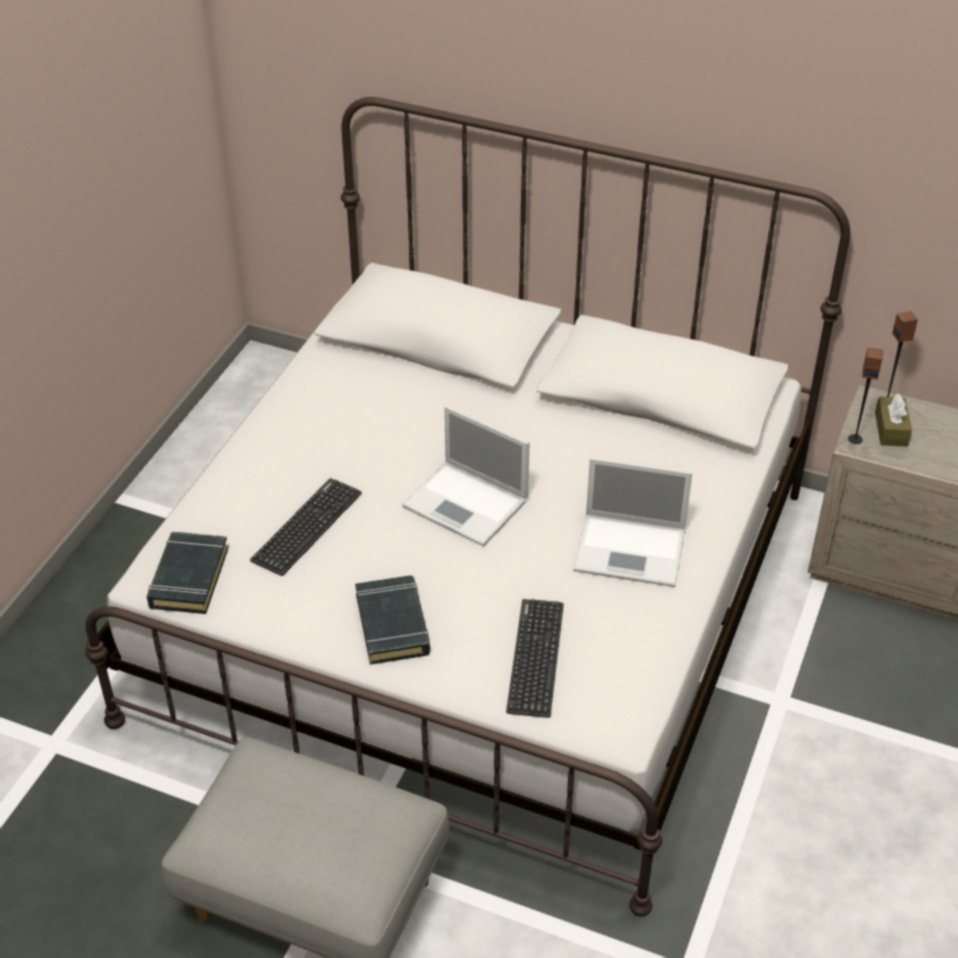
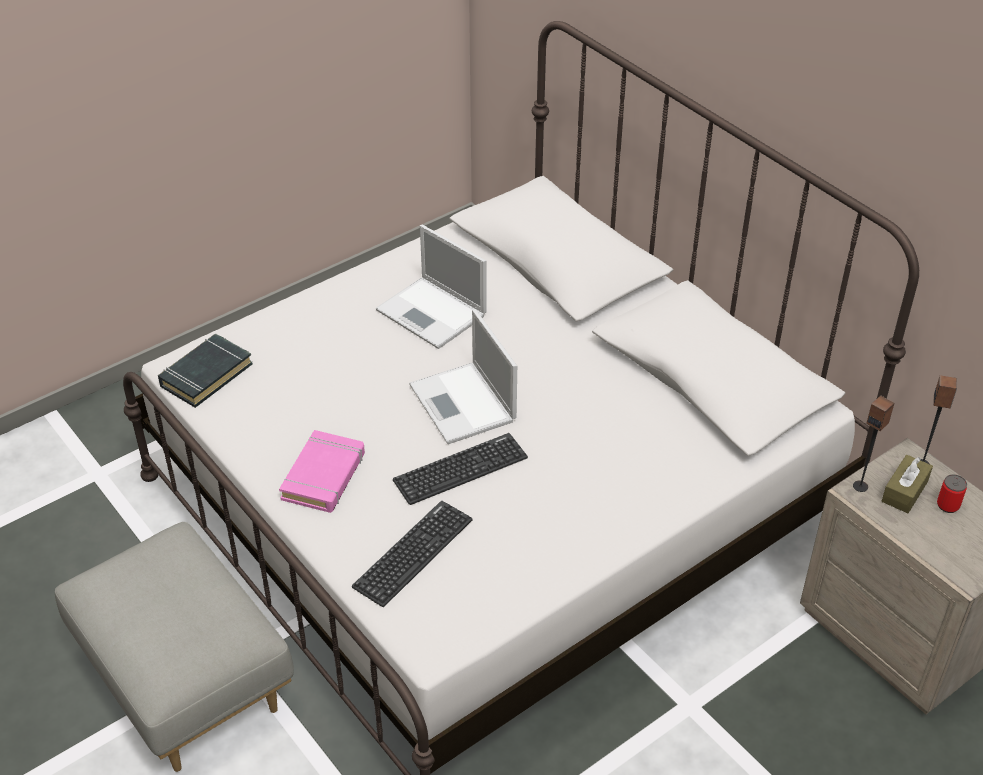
camera: 30 degrees right, 0 degrees up
(307, 527) = (323, 371): keyboard -> keyboard (460, 469)
(393, 624) = (324, 476): black book -> pink book
(632, 550) = (570, 499): laptop -> laptop (433, 313)
(930, 427) = (948, 505): none -> can

